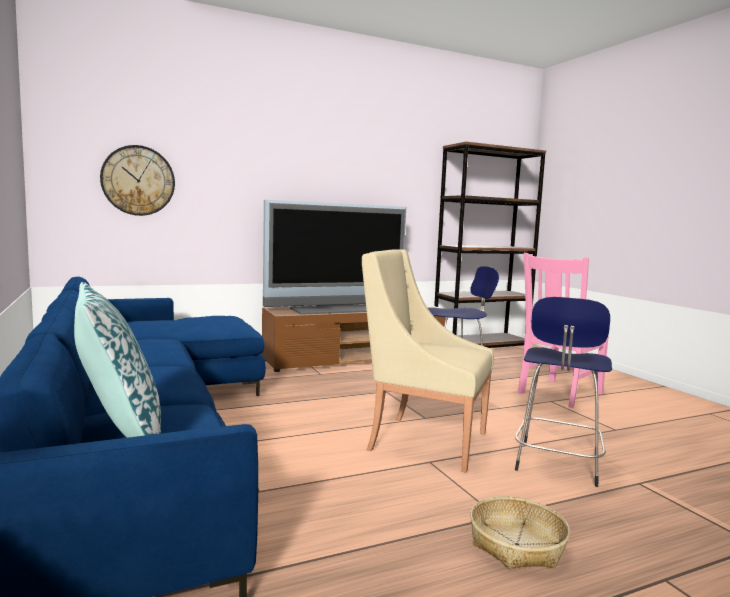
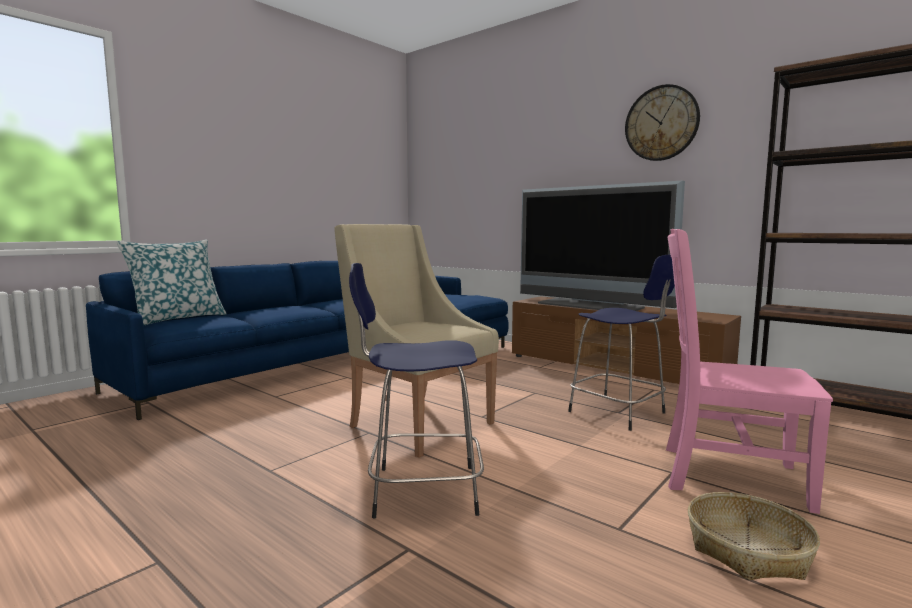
camera: 65 degrees right, 0 degrees up
(138, 180) = (460, 185): wall clock -> wall clock (661, 123)
(423, 441) = (417, 424): beige armchair -> beige armchair turned 45 degrees counterclockwise
(517, 545) = (218, 483): basket -> basket (747, 550)

